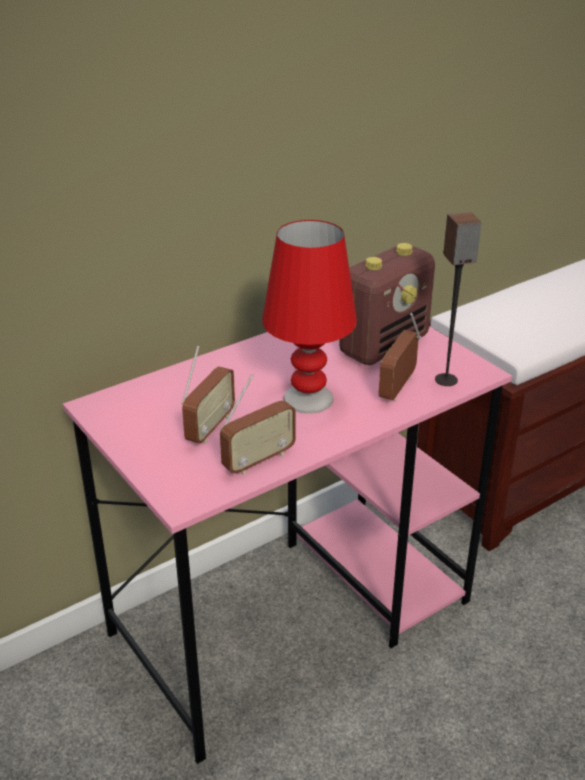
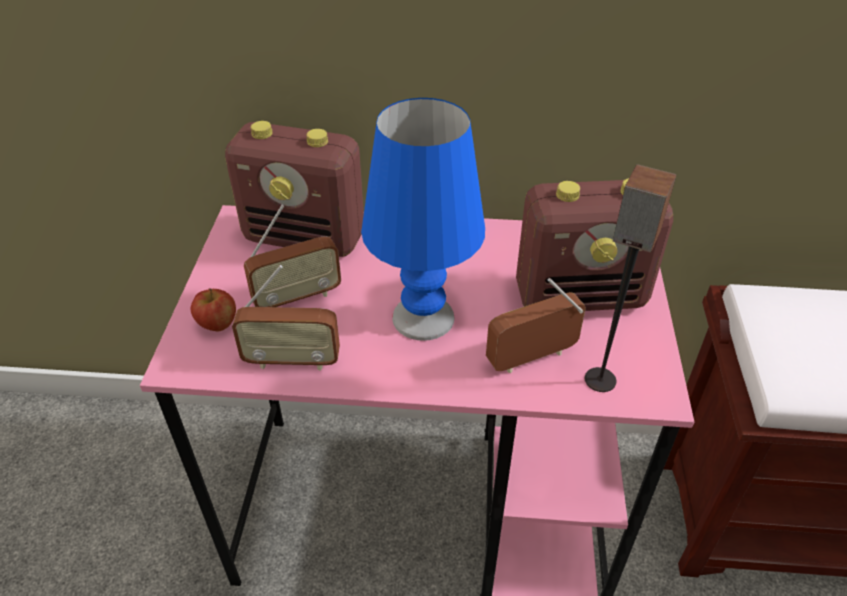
camera: 40 degrees right, 10 degrees up
(163, 393) = (306, 238): none -> radio
(175, 469) = (217, 324): none -> apple
(308, 398) = (424, 317): red table lamp -> blue table lamp

